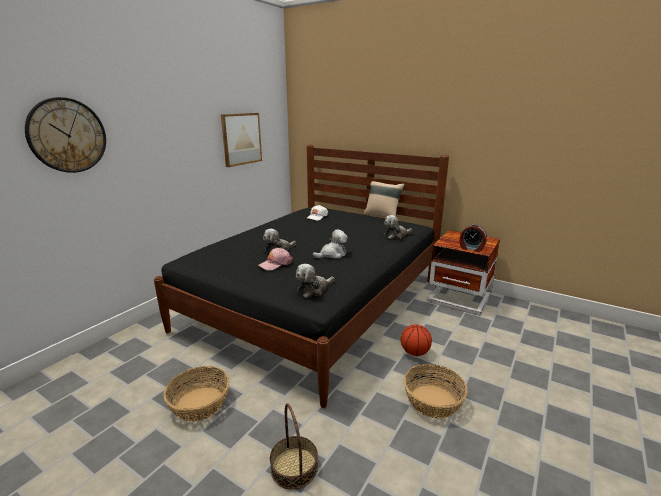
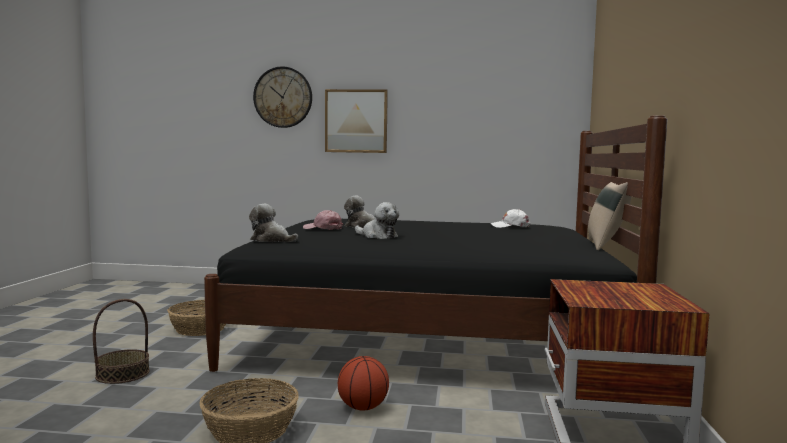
camera: 65 degrees right, 15 degrees down
(241, 139) = (485, 118): picture -> picture (356, 121)
(396, 235) = (510, 249): plush toy -> none
(471, 248) = (582, 296): alarm clock -> none

